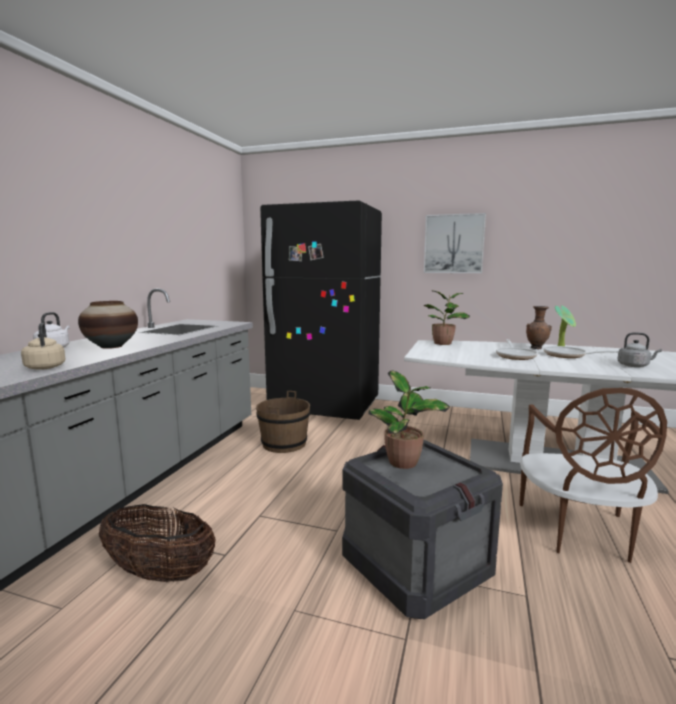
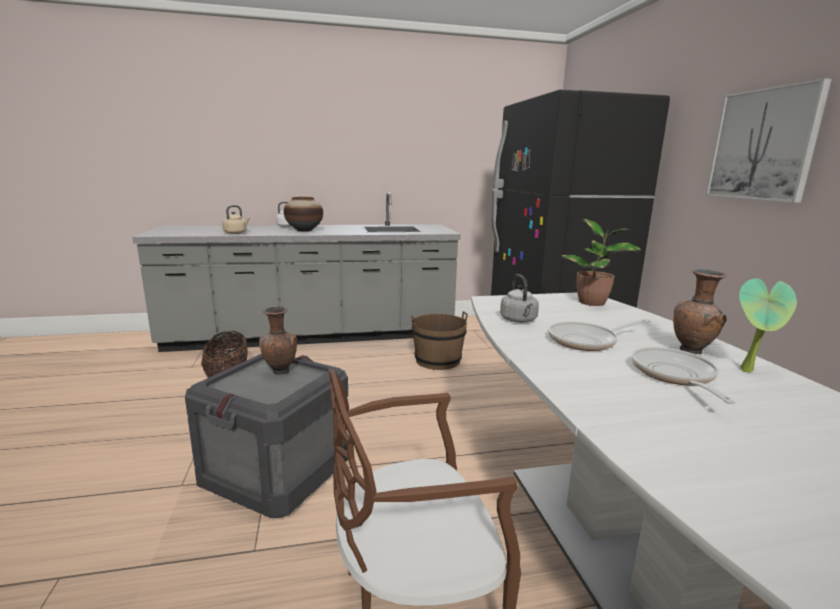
camera: 60 degrees right, 5 degrees up
(404, 463) = (280, 372): potted plant -> brown vase
(634, 365) = (699, 436): grey kettle -> grey kettle (519, 320)

